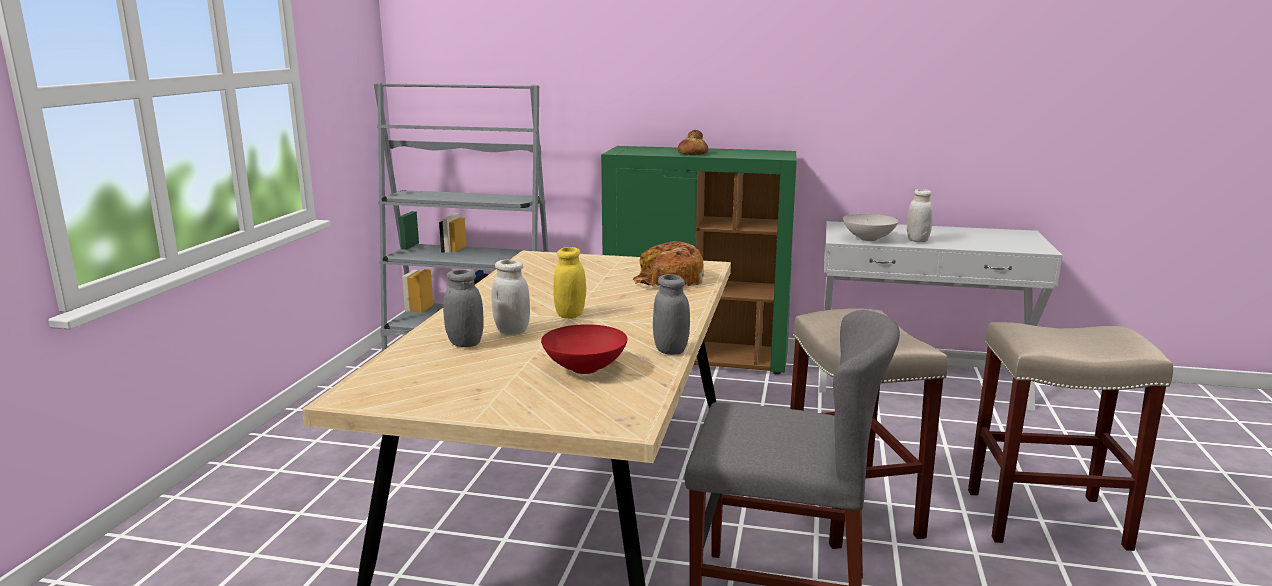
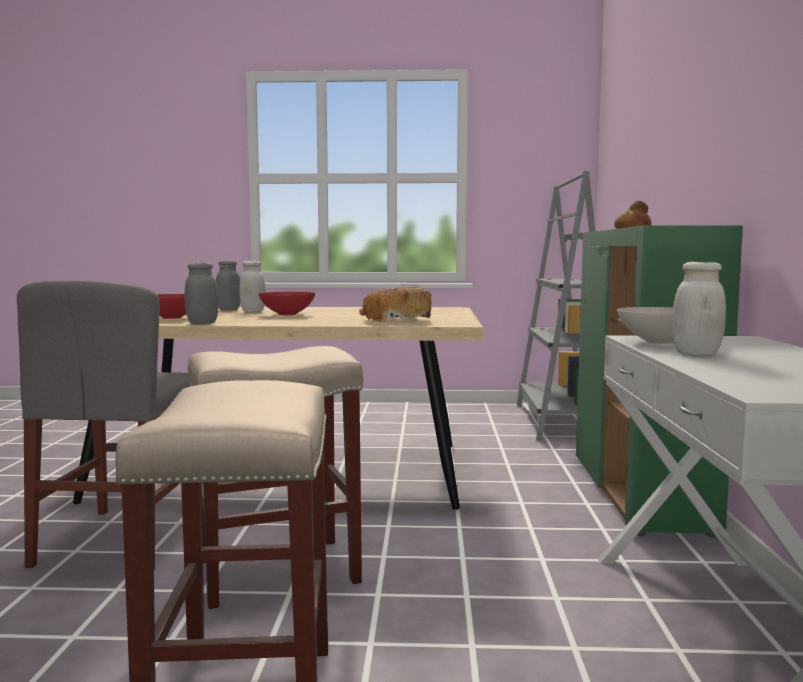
camera: 80 degrees right, 10 degrees down
(570, 315) = (288, 314): yellow jar -> red bowl

